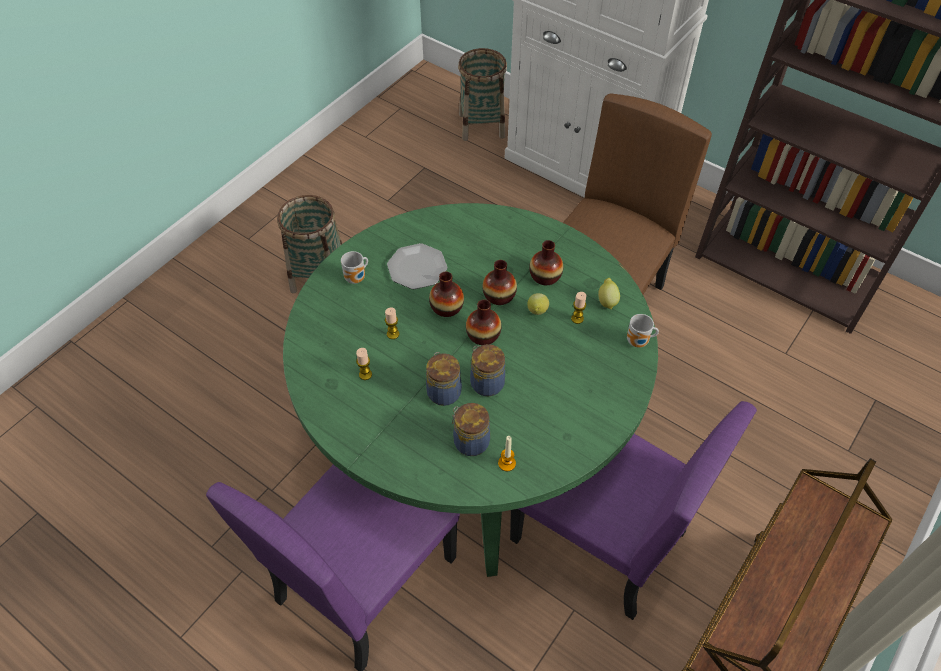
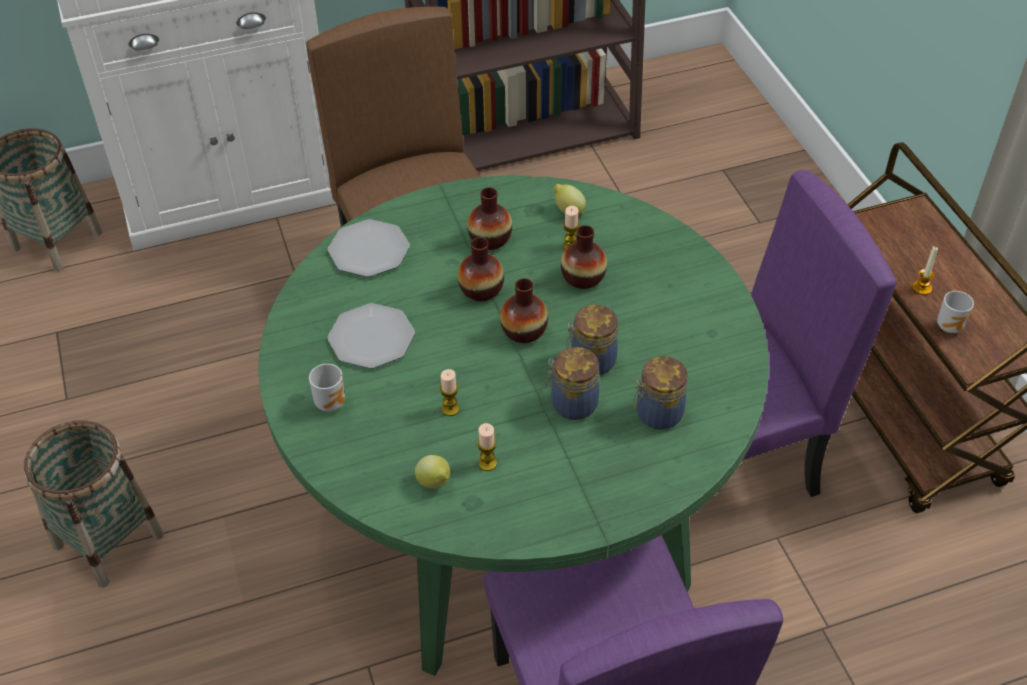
camera: 55 degrees left, 5 degrees down
(446, 307) = (455, 342): vase -> vase (583, 277)
(483, 227) = (368, 250): none -> plate
(507, 463) = (708, 398): candle -> candle (922, 288)
(537, 312) = (533, 271): lemon -> lemon (435, 483)
(639, 342) = (641, 218): mug -> mug (951, 326)

